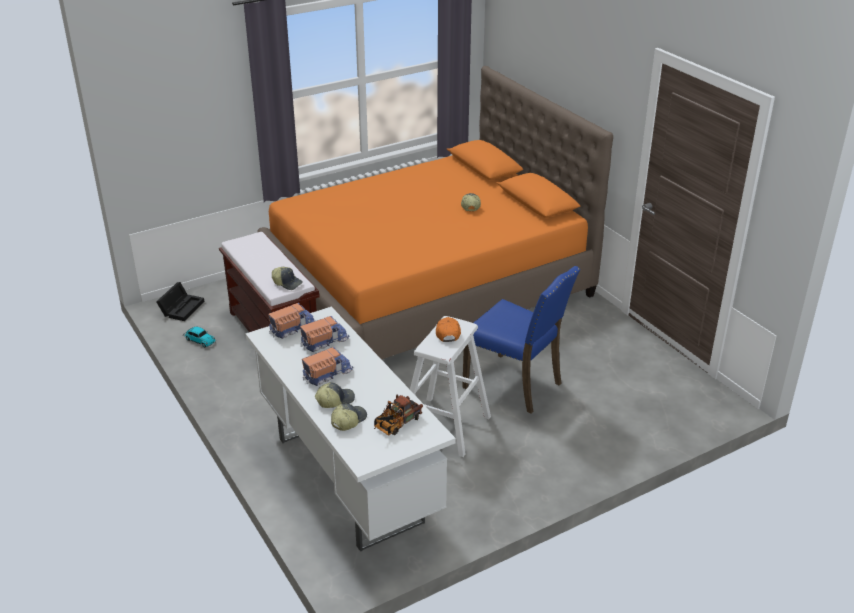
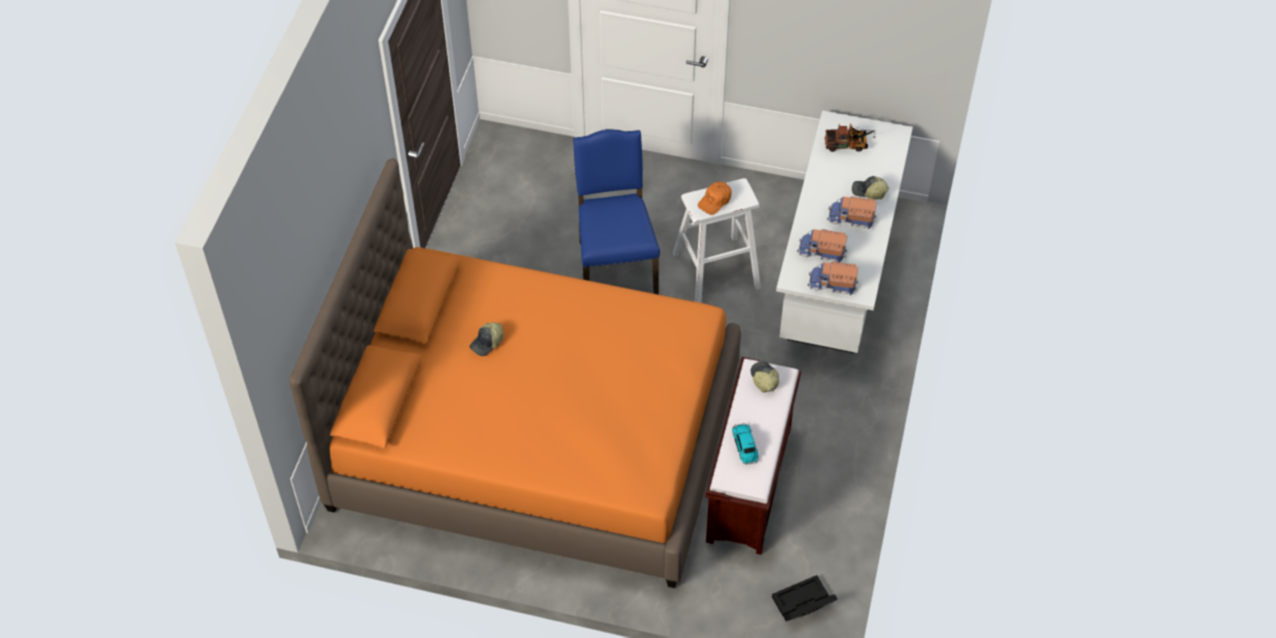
camera: 135 degrees left, 20 degrees up
(199, 340) = (824, 533): toy car -> toy car (745, 446)
(348, 420) = (876, 169): cap -> none

